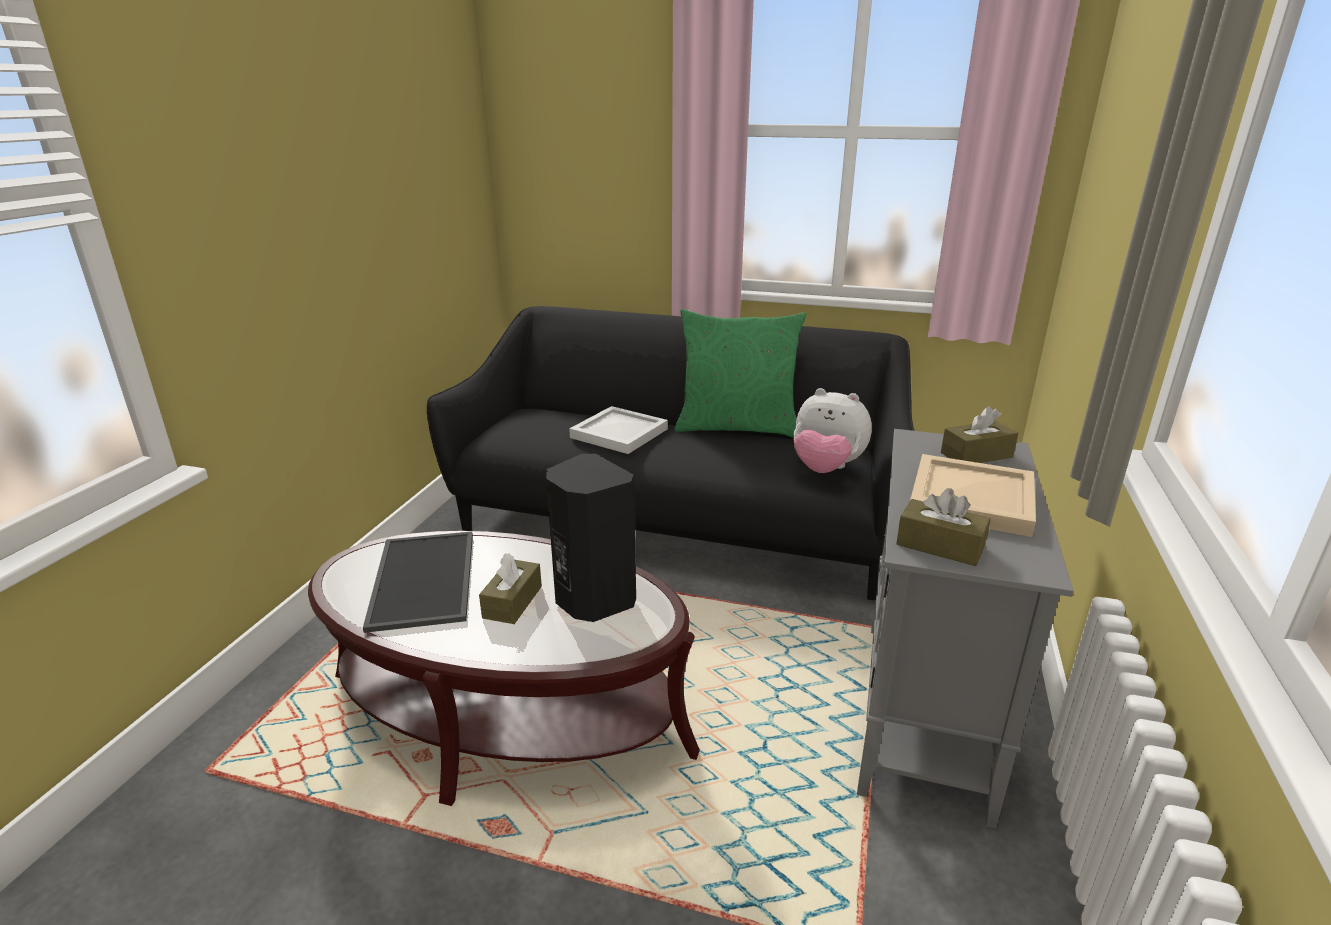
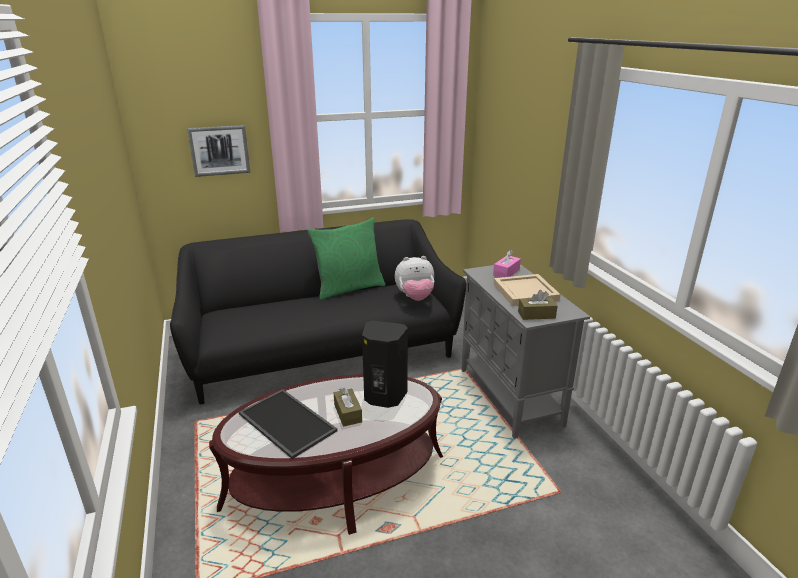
camera: 35 degrees left, 0 degrees up
(605, 173) = (219, 150): none -> picture
(619, 432) = (291, 310): white tray -> none
(976, 455) = (506, 272): brown tissue box -> pink tissue box

